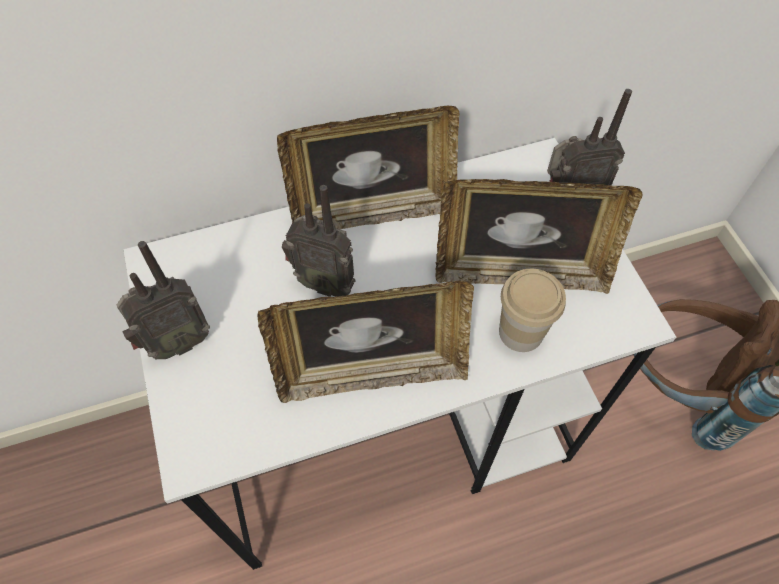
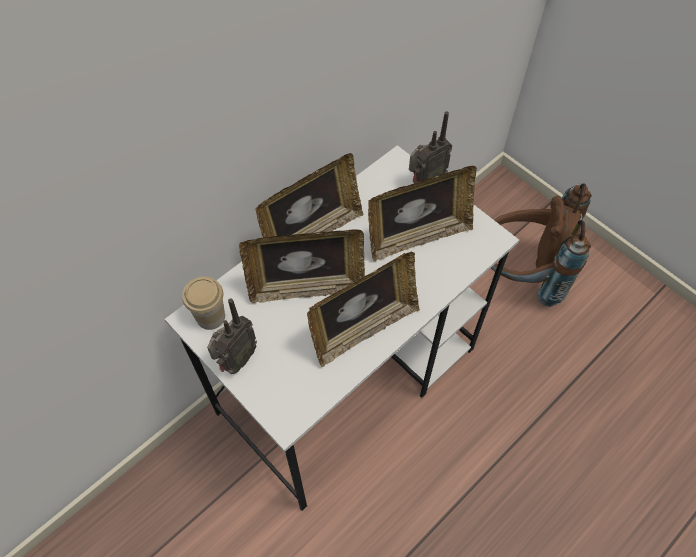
camera: 25 degrees left, 0 degrees up
(325, 282) = (307, 288): radio -> picture frame
(521, 332) = (435, 271): cup -> cup (210, 316)

